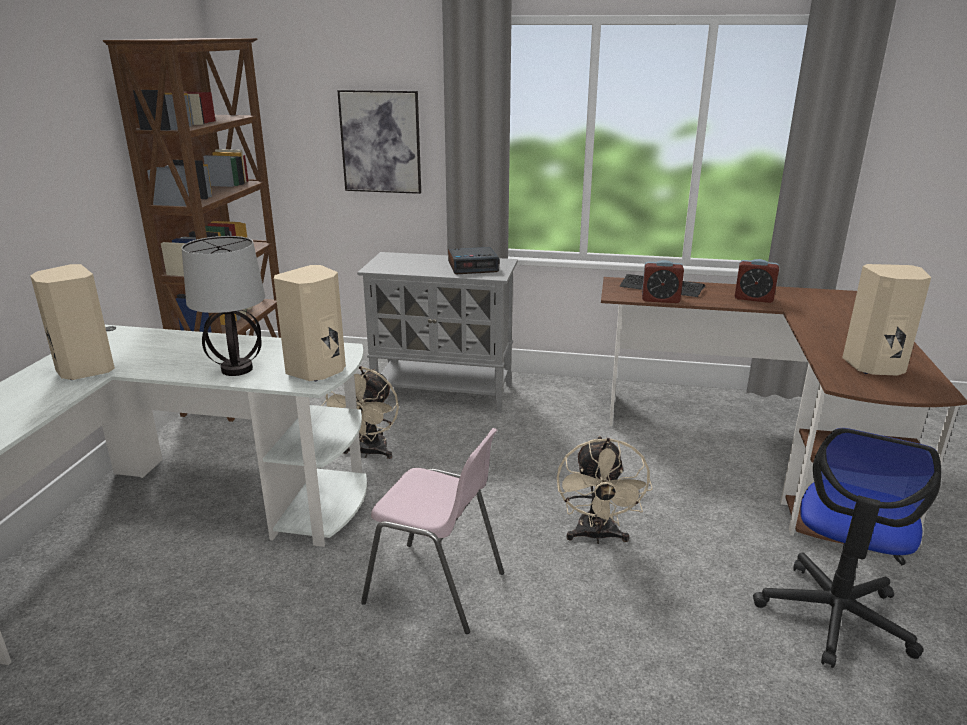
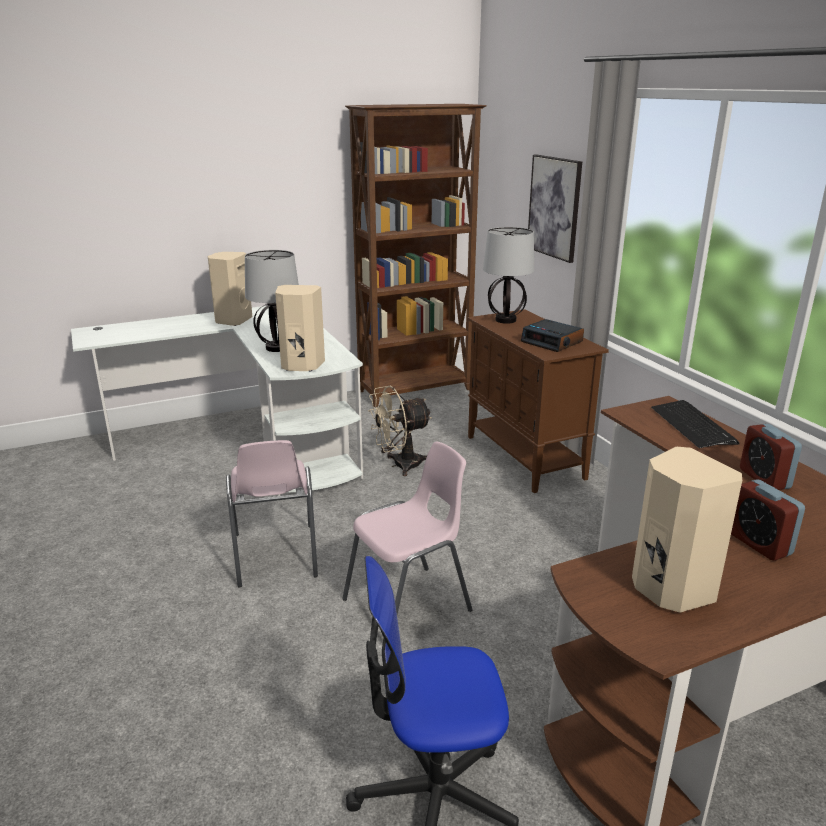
camera: 55 degrees right, 0 degrees up
(394, 264) = (505, 320): none -> table lamp
(444, 393) = (525, 458): grey cabinet -> brown cabinet
(597, 536) = (409, 606): beige fan -> pink chair
(660, 299) = (655, 433): alarm clock -> alarm clock (759, 544)

